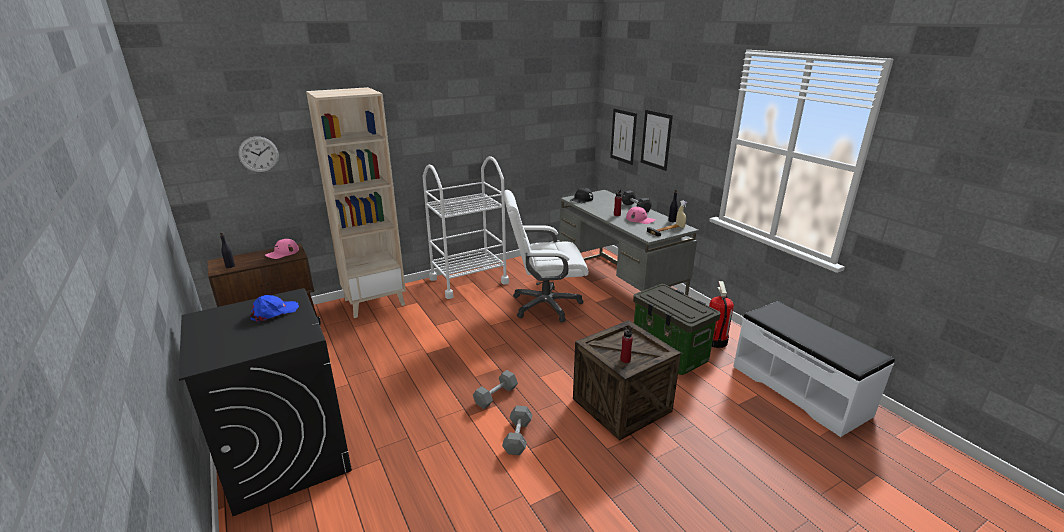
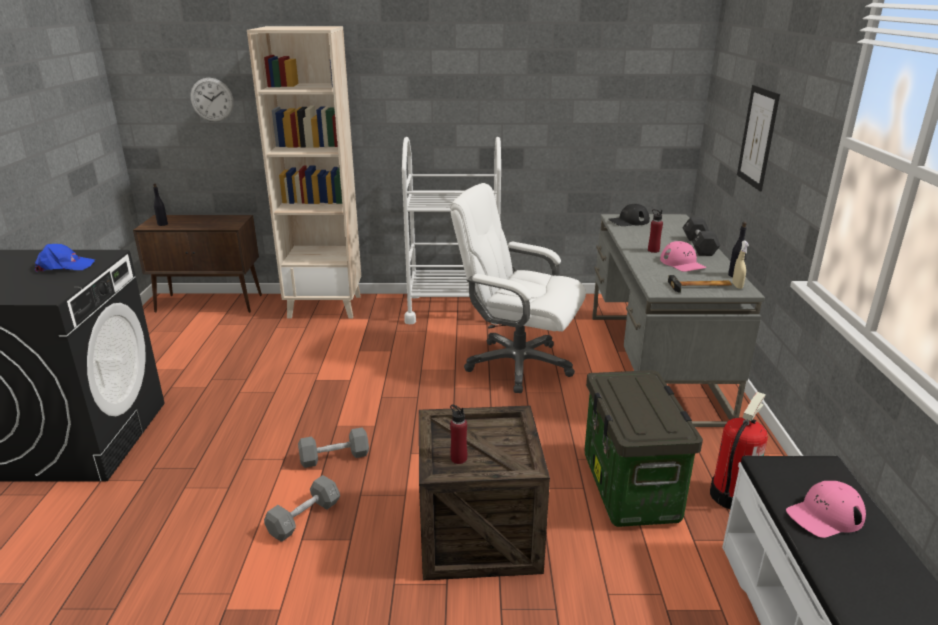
camera: 30 degrees right, 0 degrees up
(282, 253) = (222, 221): pink cap -> pink cap (825, 515)
(623, 136) = (726, 130): picture -> none

